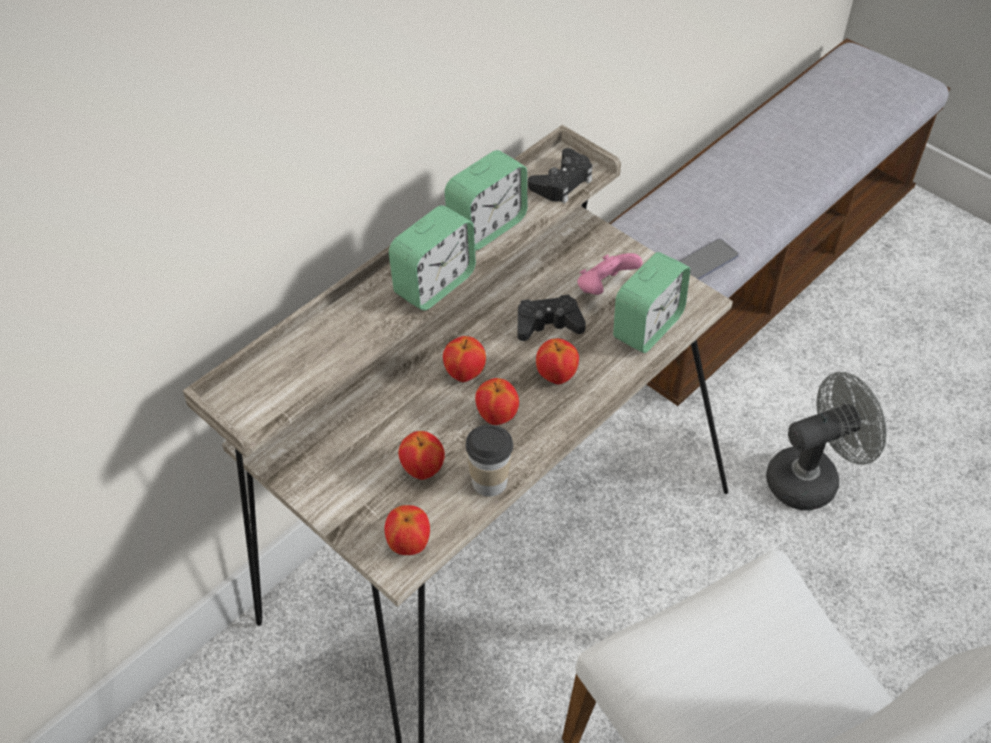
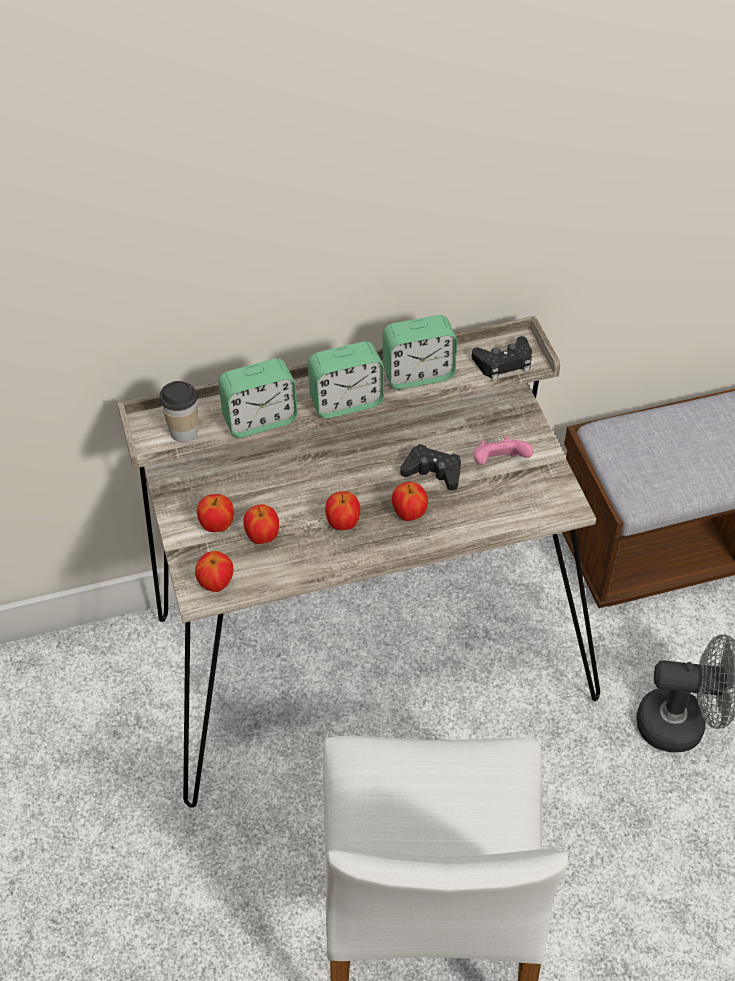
camera: 30 degrees right, 0 degrees up
(464, 374) = (342, 482): apple -> apple (217, 526)
(489, 482) = (303, 568): cup -> cup (184, 432)
(647, 327) = (509, 508): alarm clock -> alarm clock (260, 420)
(707, 261) = (653, 486): phone -> none

